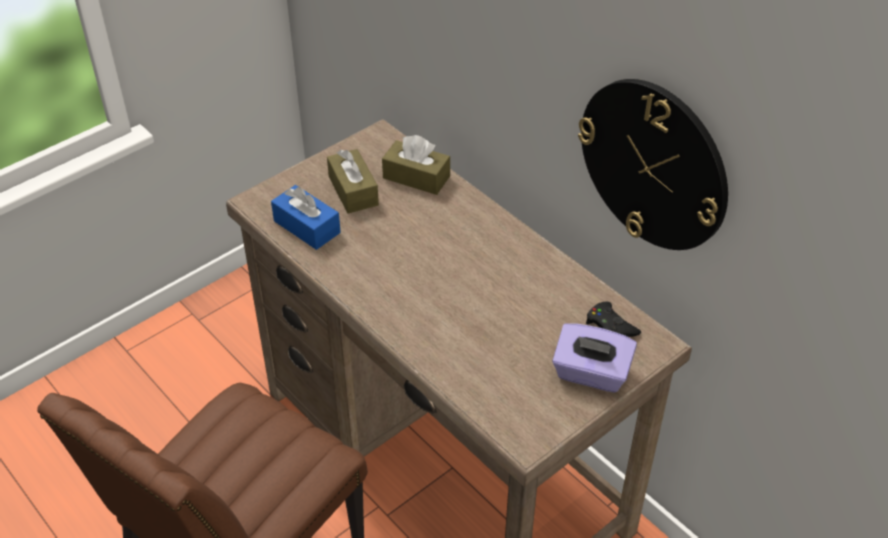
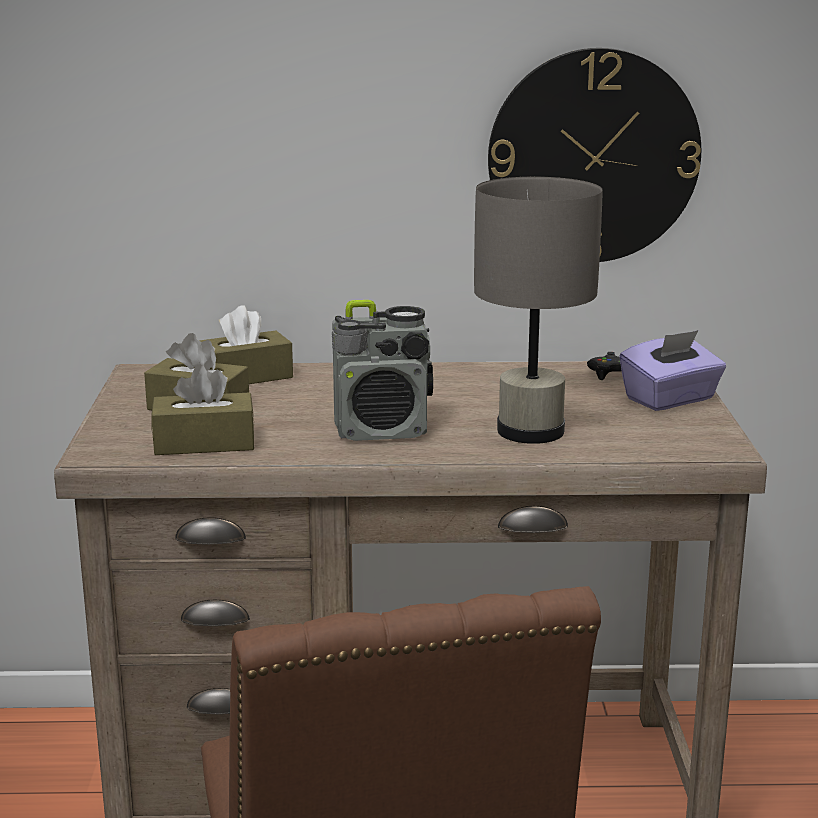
camera: 50 degrees left, 25 degrees down
(307, 227) = (204, 443): blue tissue box -> brown tissue box
(394, 280) = (382, 431): none -> radio
(462, 340) = (532, 431): none -> grey table lamp

